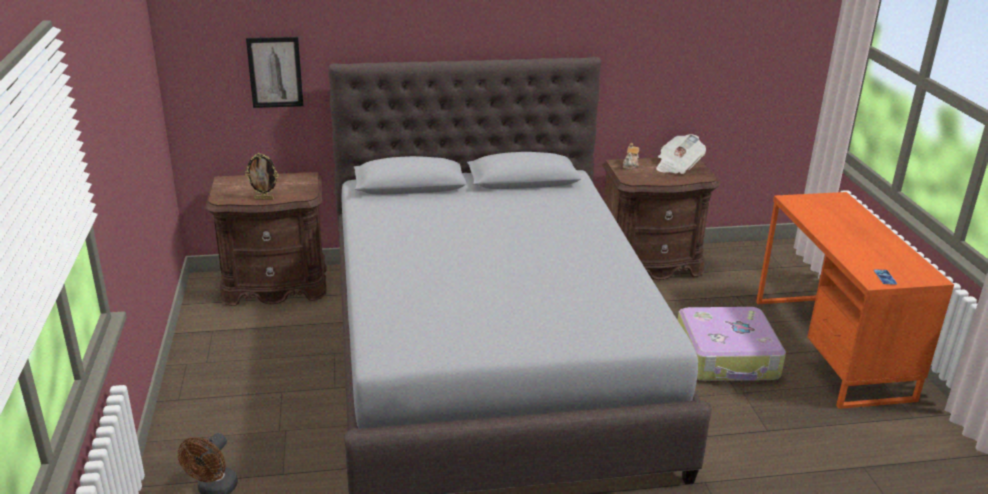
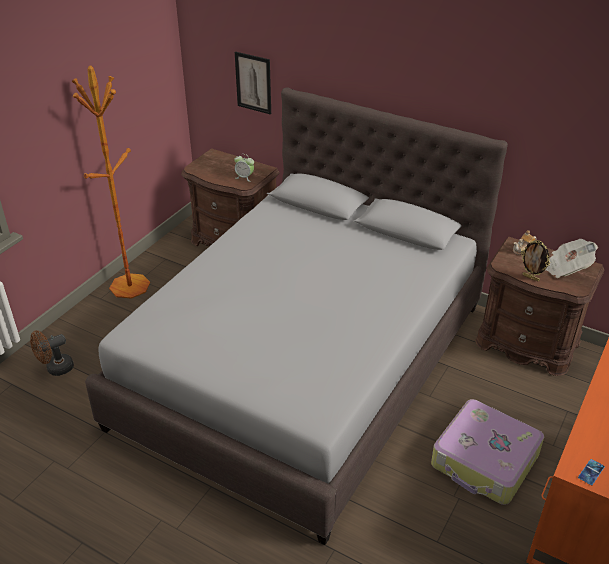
camera: 40 degrees right, 10 degrees up
(201, 372) = (130, 285): none -> orange clothes rack
(264, 198) = (217, 178): picture frame -> picture frame (531, 278)
(295, 189) = (244, 177): none -> alarm clock

